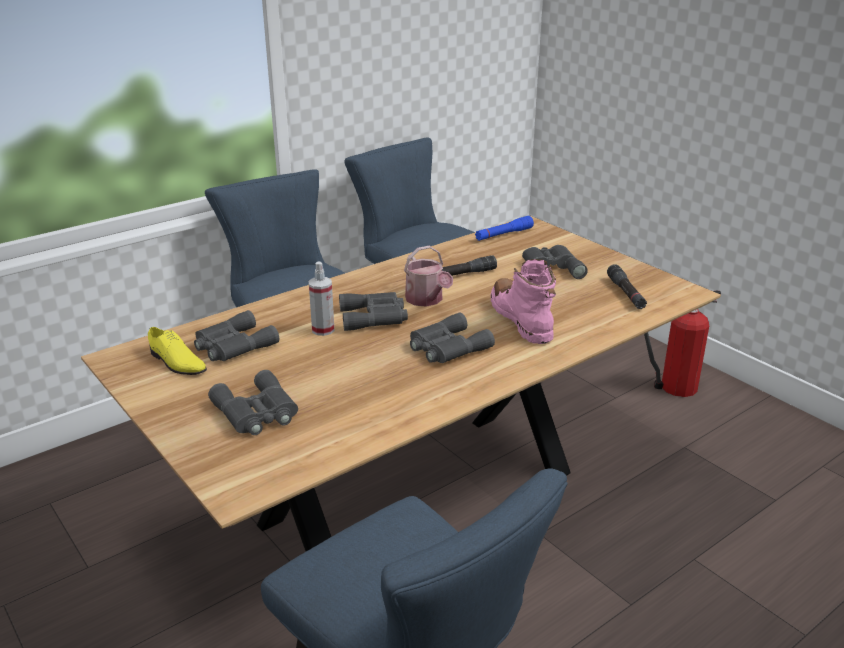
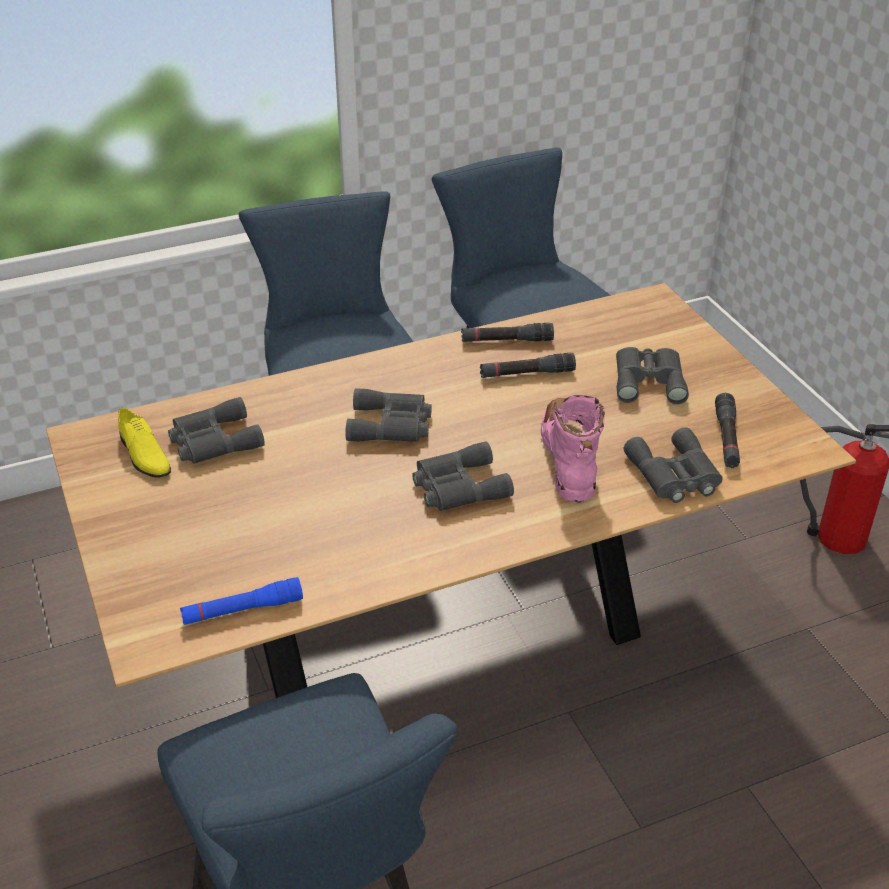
camera: 15 degrees right, 10 degrees up
(256, 413) = (204, 543): grey binoculars -> grey binoculars (674, 476)
(323, 330) = (323, 434): spray bottle -> none
(426, 300) = (465, 408): watering can -> none
(435, 258) = (506, 340): none -> black flashlight
(503, 234) = (613, 312): blue flashlight -> blue flashlight (242, 610)

